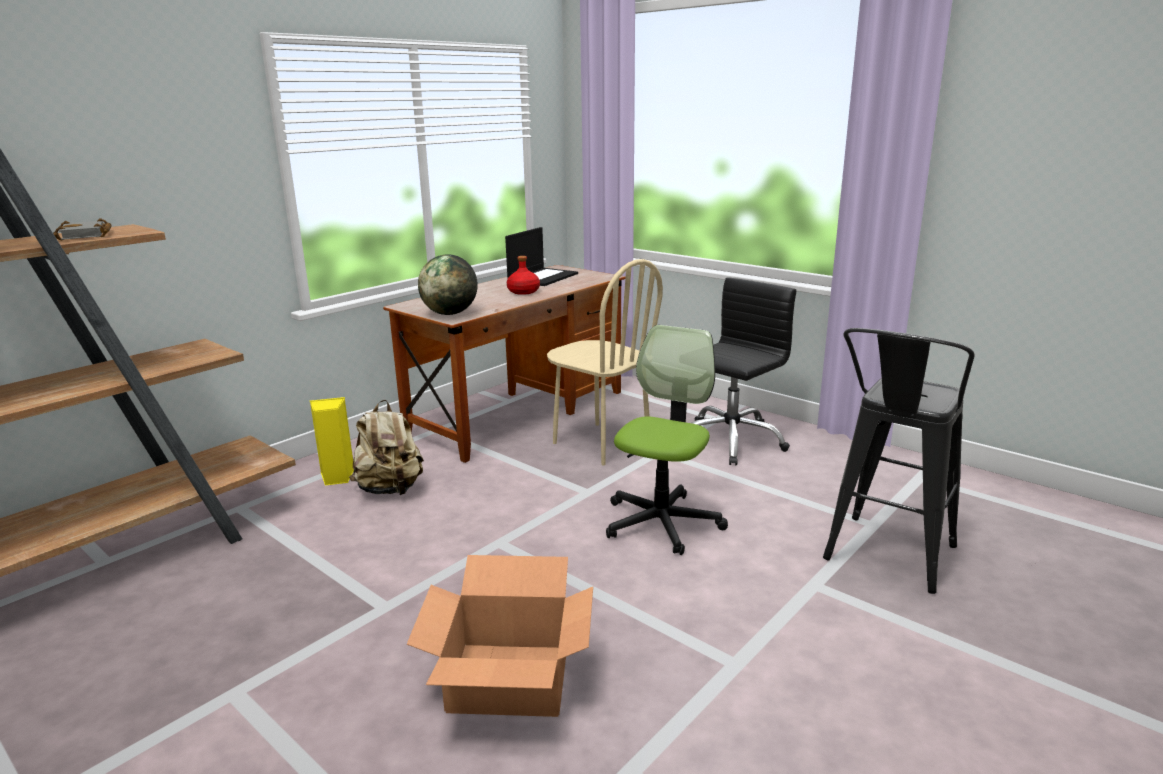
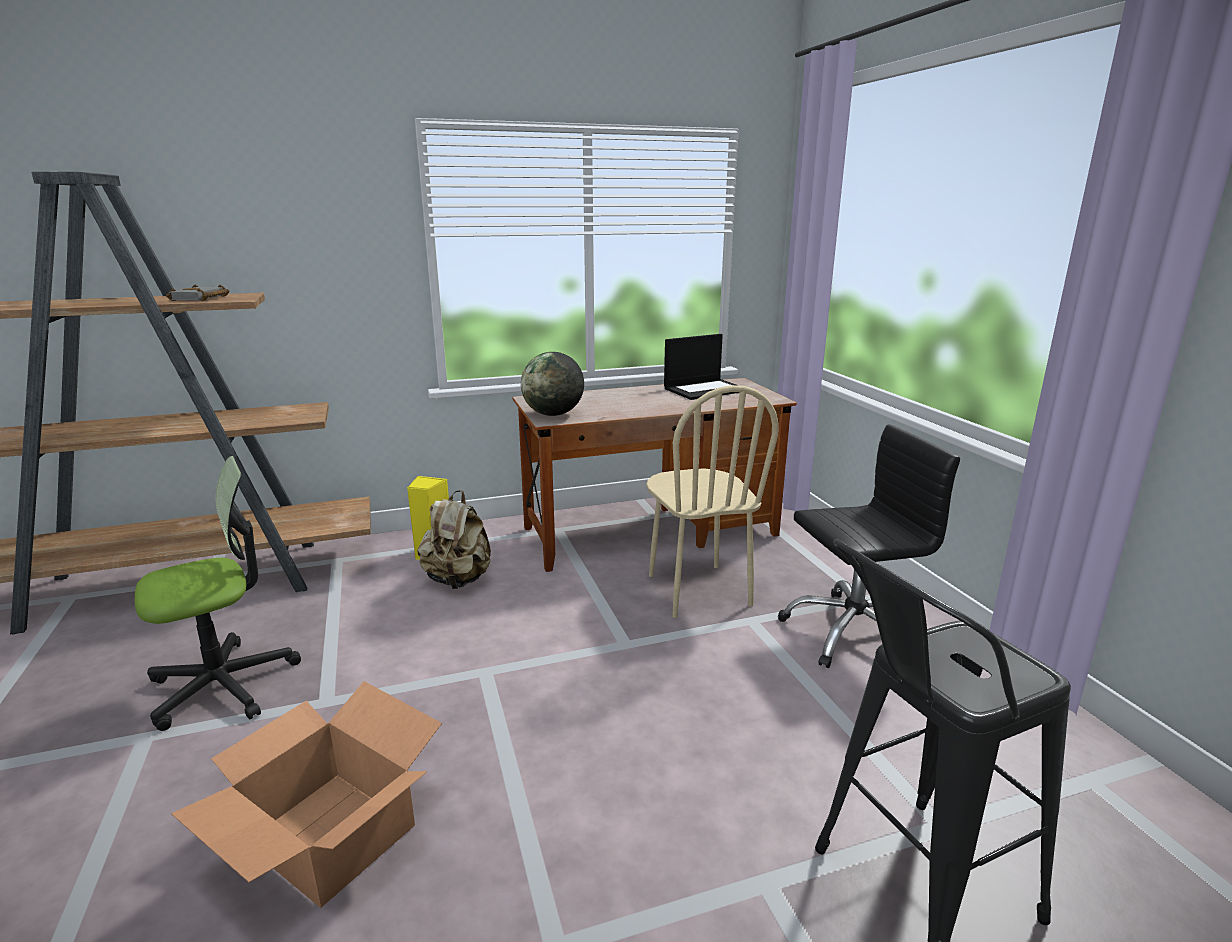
camera: 30 degrees right, 0 degrees up
(523, 291) = (659, 402): red bottle -> none
(662, 522) = (665, 712): office chair -> office chair (224, 684)

